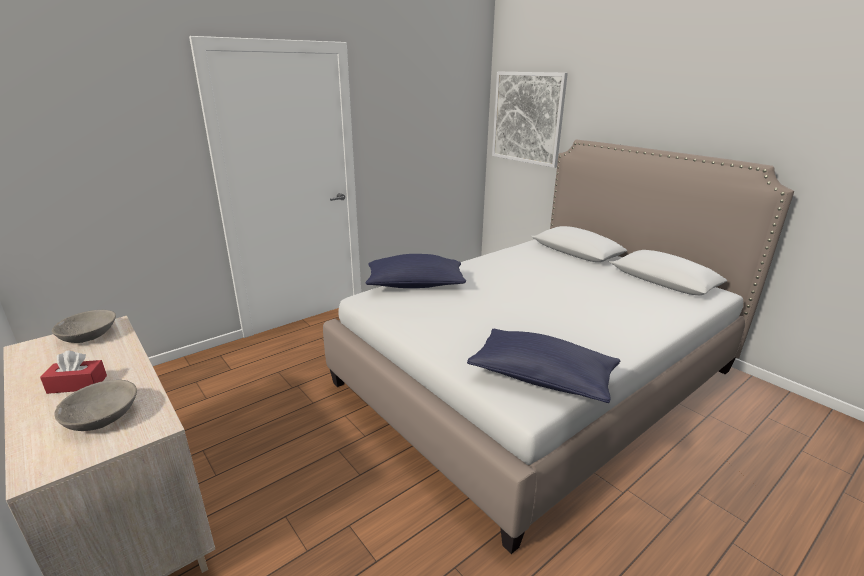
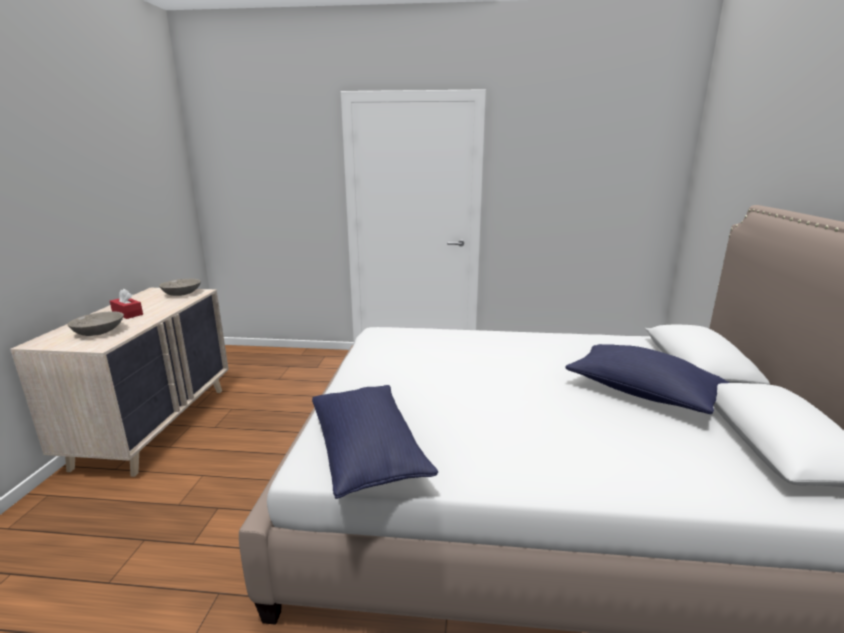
camera: 45 degrees right, 5 degrees down
(415, 286) = (435, 336): blue pillow -> blue pillow (641, 393)
(527, 118) = (722, 176): picture -> none

